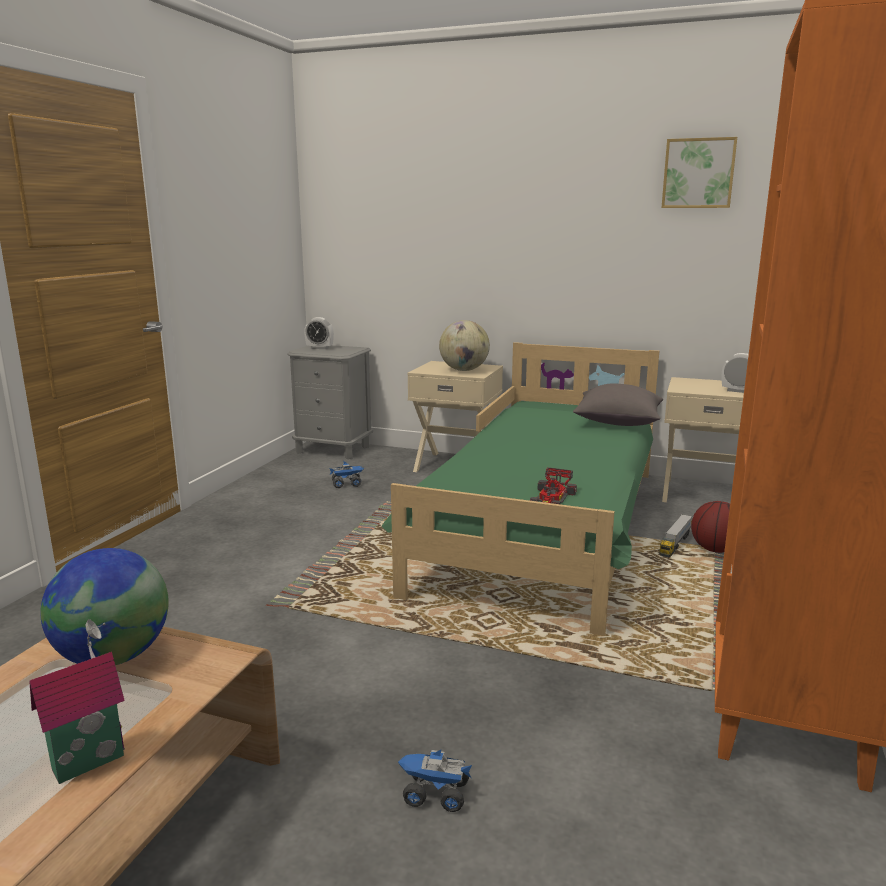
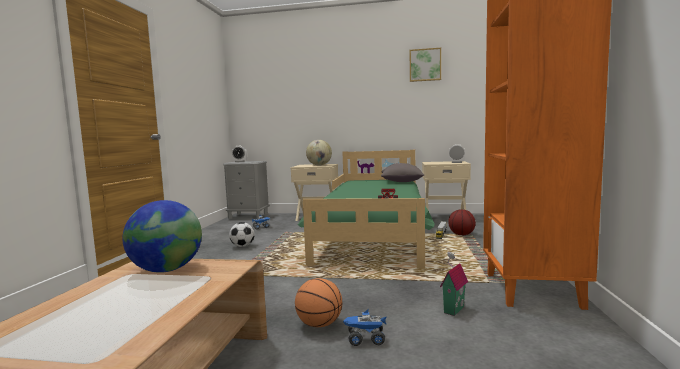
camera: 10 degrees left, 10 degrees down
(87, 759) = (169, 307): toy house -> toy house (452, 309)
(301, 531) = (242, 246): none -> football
(371, 747) = (319, 324): none -> basketball

